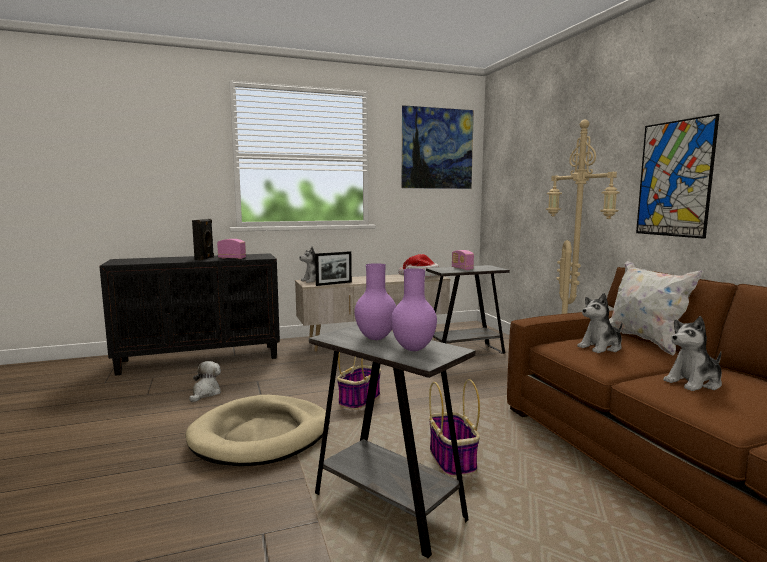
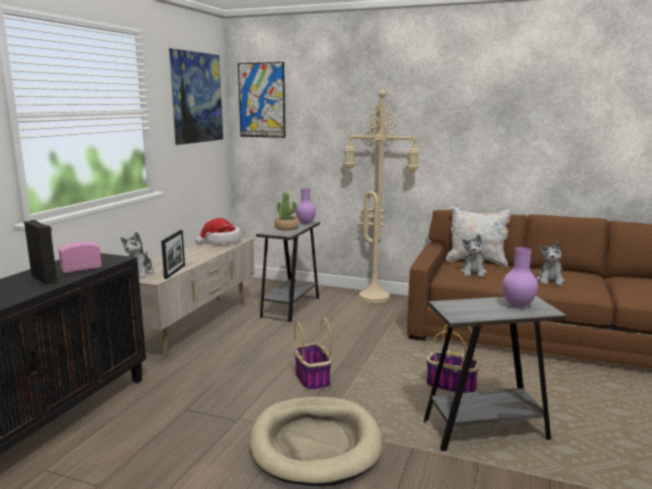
camera: 50 degrees left, 5 degrees up
(205, 393) = (165, 447): plush toy -> none
(375, 338) = (479, 307): purple vase -> purple vase (305, 223)
(462, 268) = (287, 228): radio -> potted plant
(674, 179) = (462, 143): picture -> picture (262, 100)

